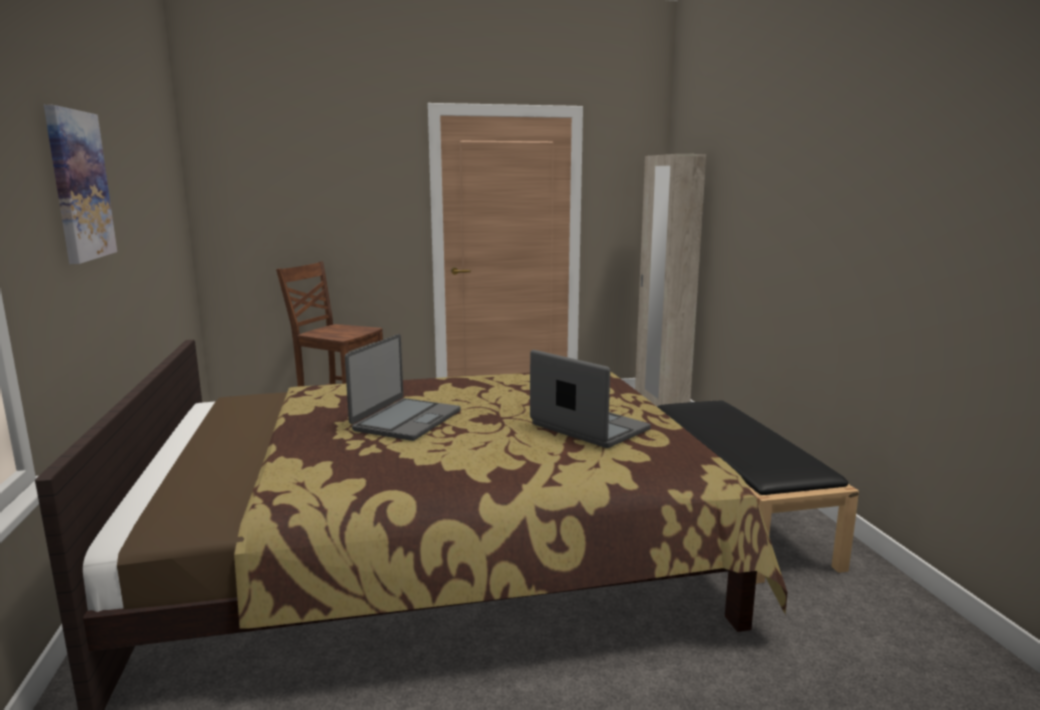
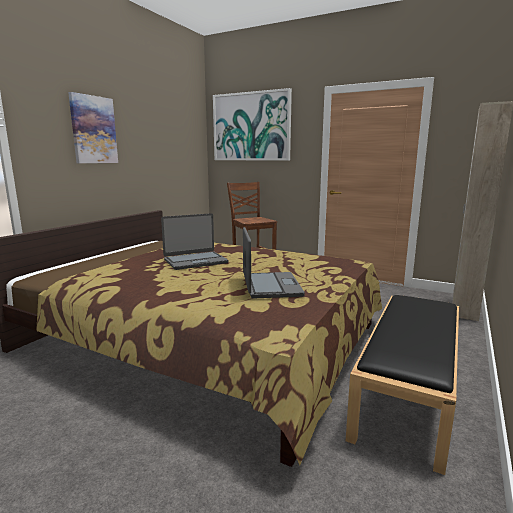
camera: 40 degrees right, 0 degrees up
(291, 161) = (251, 127): none -> picture

